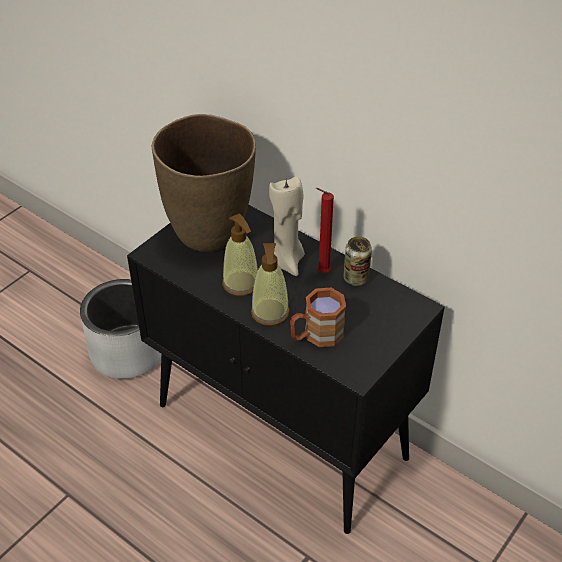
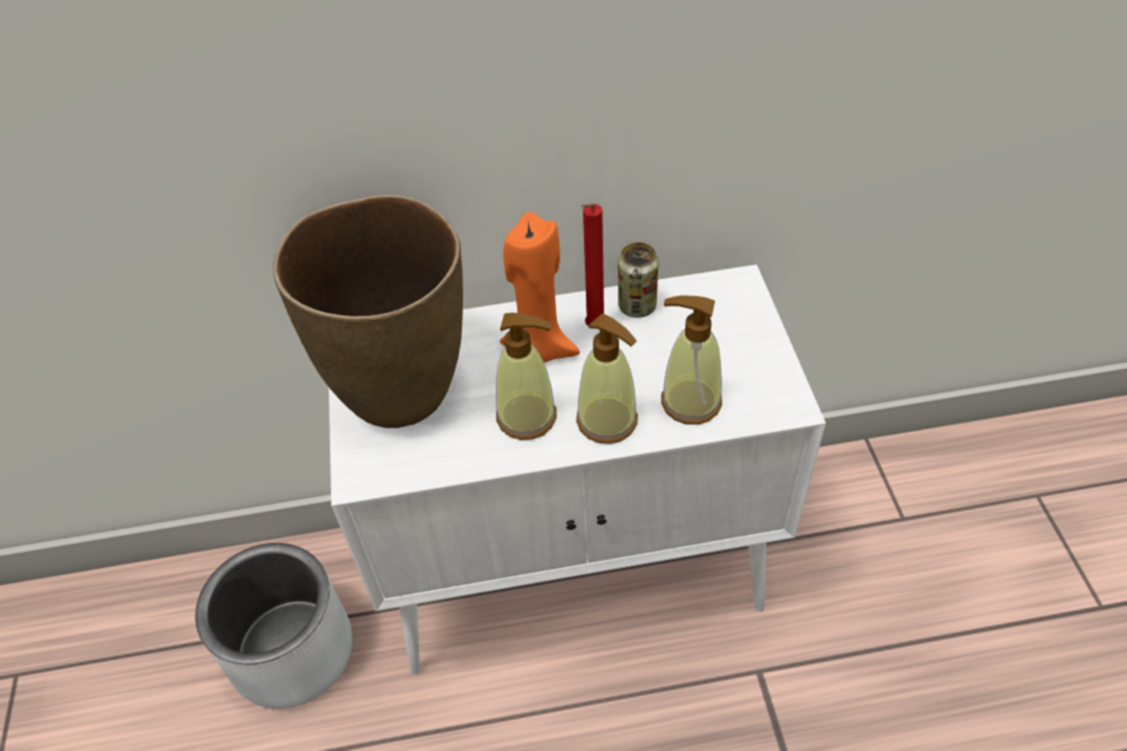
camera: 45 degrees left, 5 degrees up
(283, 433) = (580, 572): black cabinet -> white cabinet
(287, 262) = (540, 348): beige candle -> orange candle
(316, 335) = (690, 402): brown mug -> soap dispenser

